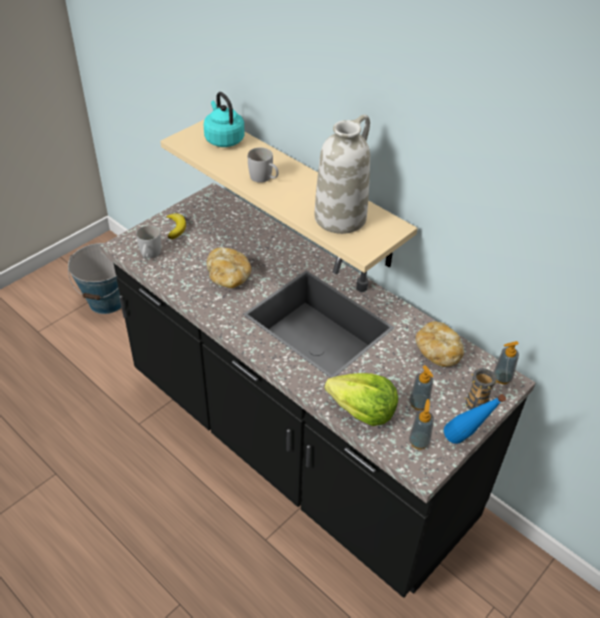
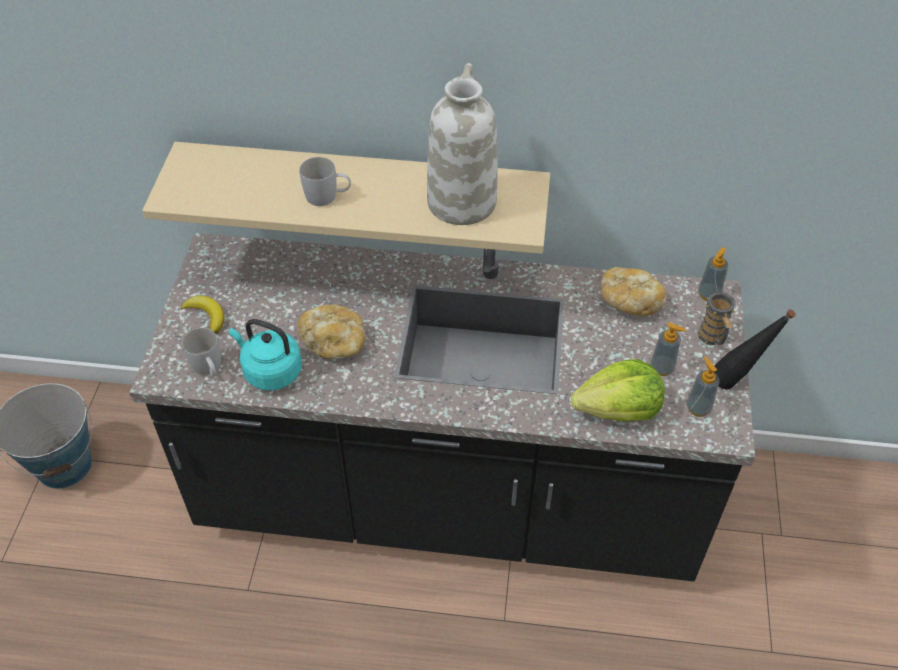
camera: 35 degrees left, 5 degrees up
(223, 139) = (223, 169): turquoise kettle -> turquoise kettle (270, 371)
(464, 443) = (737, 382): blue bottle -> black bottle

